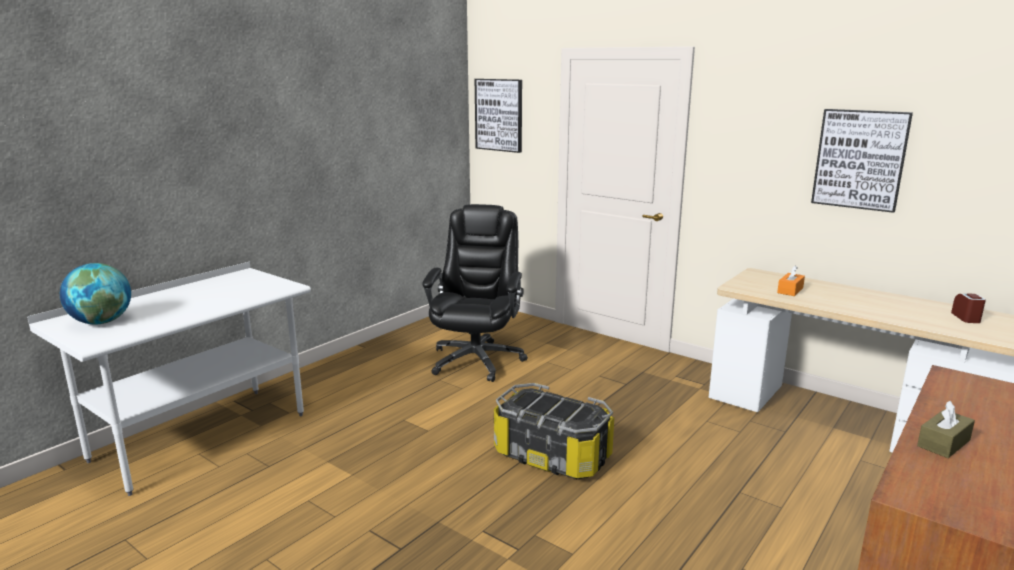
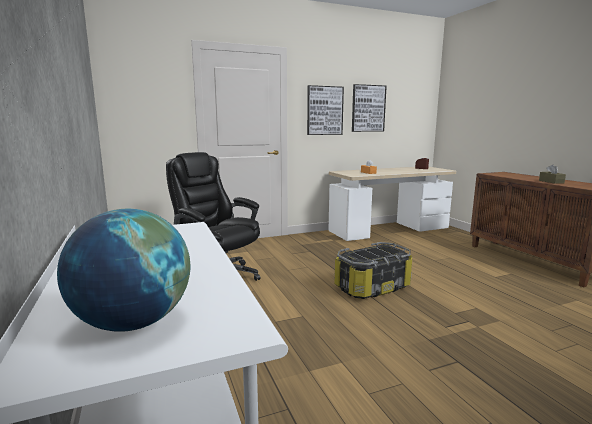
camera: 60 degrees left, 5 degrees down
(499, 115) = (132, 90): picture -> picture (324, 110)

